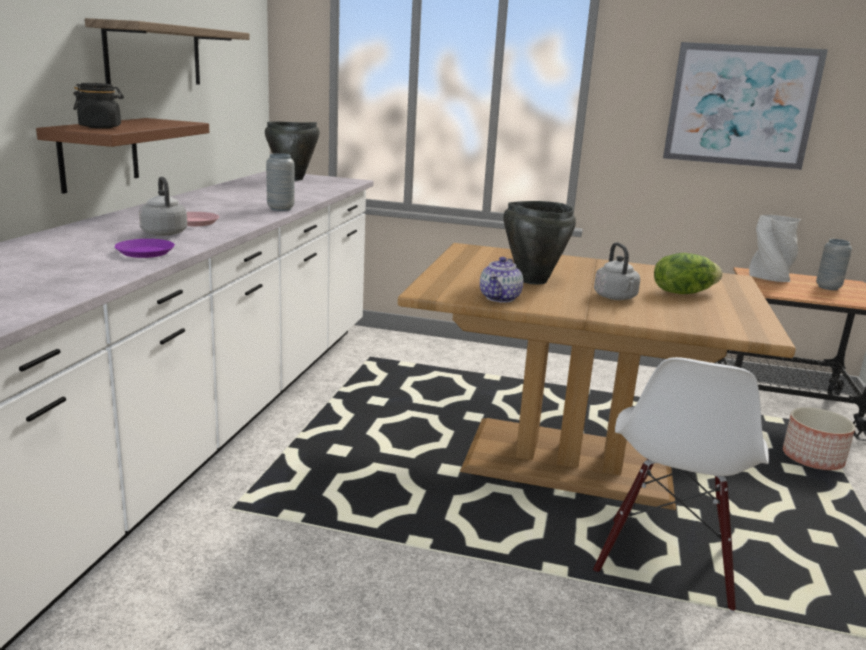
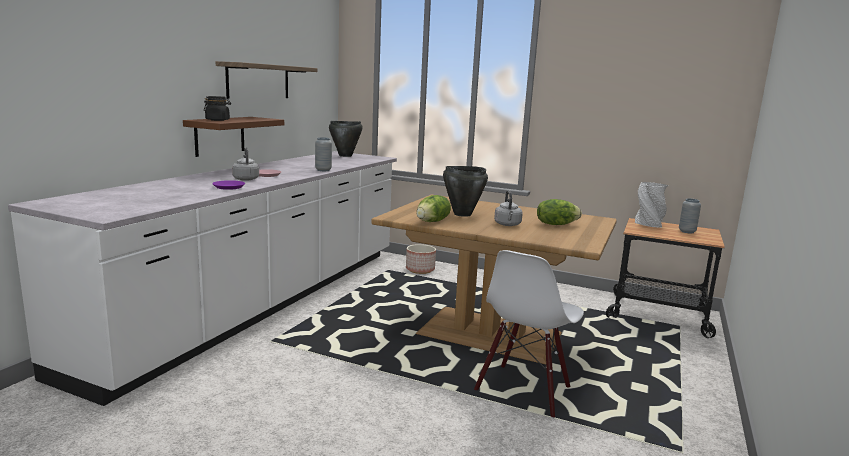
camera: 10 degrees right, 5 degrees down
(500, 298) = (433, 222): teapot -> lettuce
(741, 106) = (630, 110): picture -> none
(813, 459) = (663, 346): planter -> planter (420, 270)

